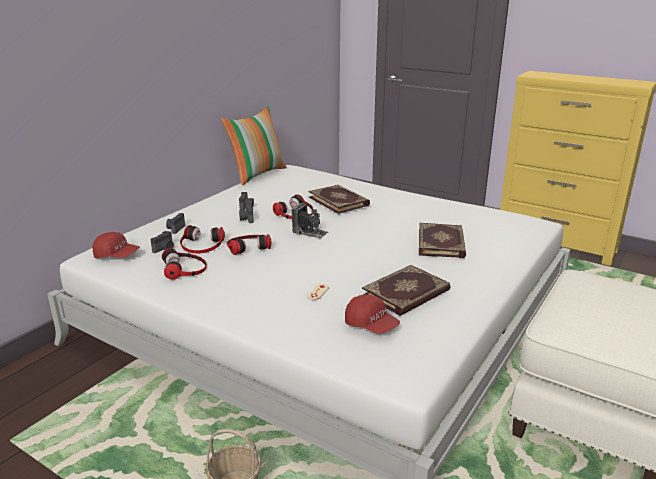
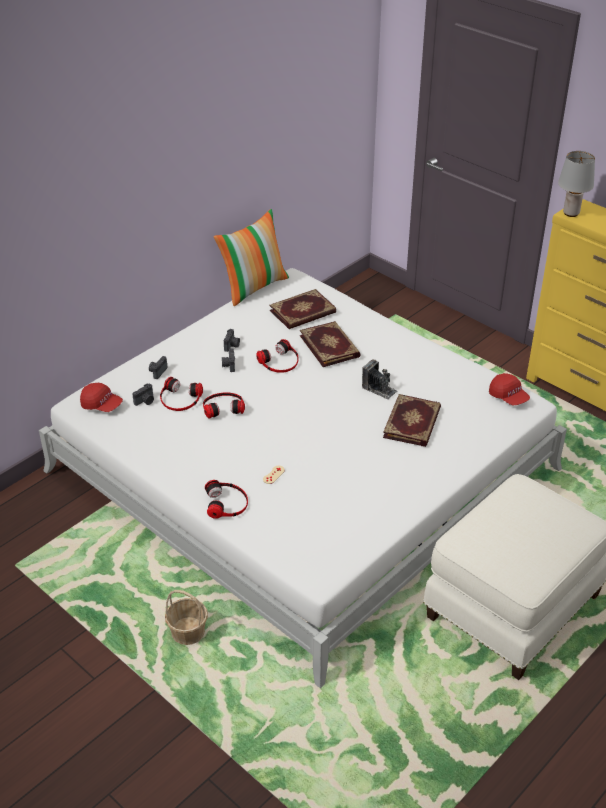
camera: 10 degrees right, 15 degrees up
(185, 269) = (162, 430): headphones -> headphones (227, 503)
(310, 232) = (287, 393): camera -> camera (379, 389)
(371, 325) = (308, 518): red cap -> red cap (508, 397)
(407, 293) = (352, 486): book -> book (303, 312)
(530, 75) = (571, 213): none -> grey table lamp

